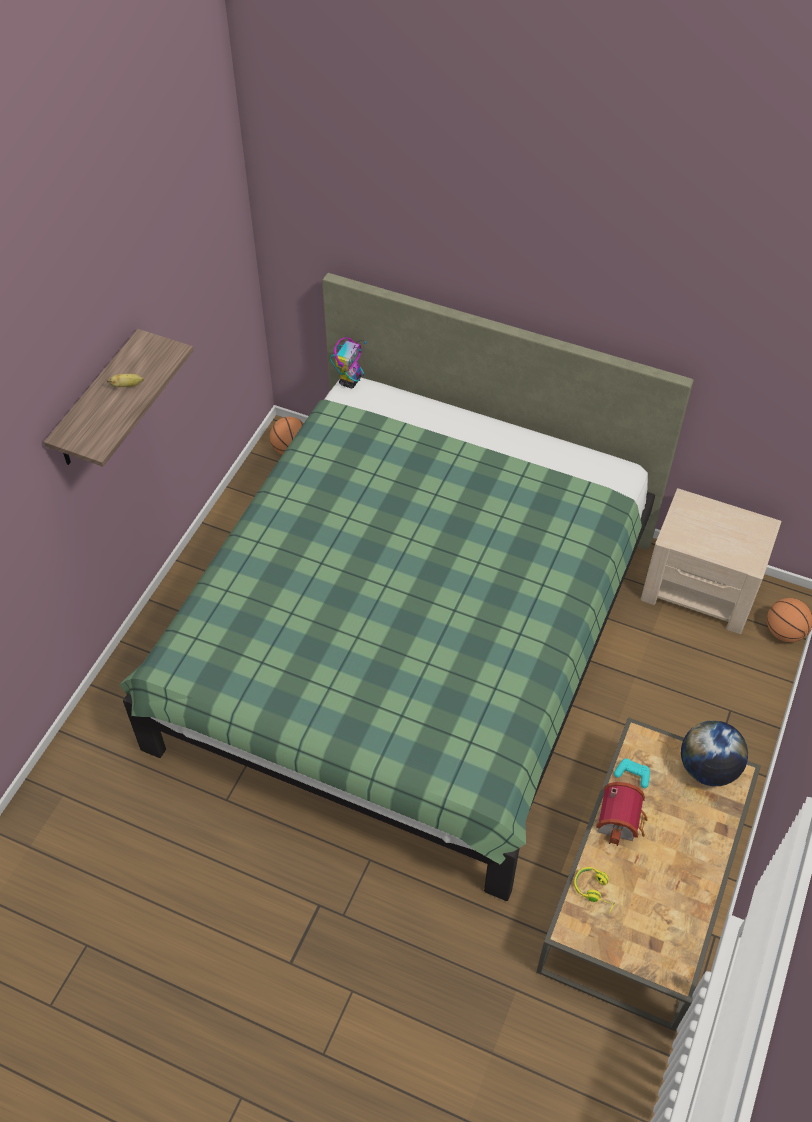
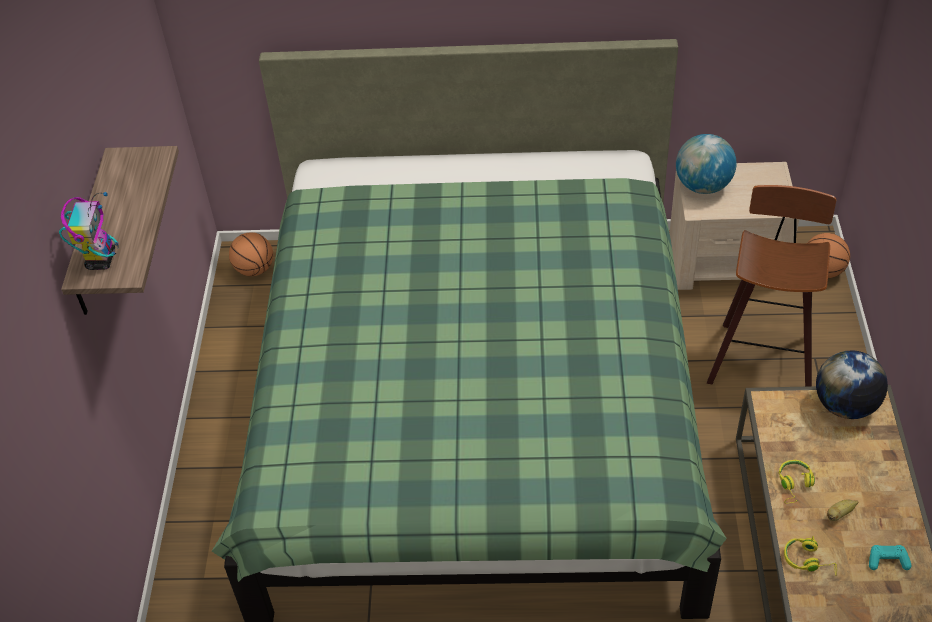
camera: 20 degrees left, 5 degrees down
(127, 385) = (126, 204): banana -> banana (839, 514)
(350, 380) = (312, 164): toy robot -> toy robot (101, 259)
(621, 820) = (794, 484): toy house -> yellow headphones
(632, 775) = (780, 438): turquoise game controller -> turquoise game controller (887, 561)
(682, 692) = (762, 358): none -> stool
(689, 517) = (703, 186): none -> globe

